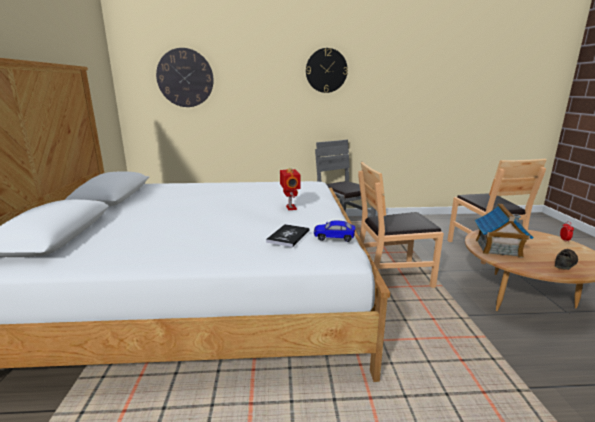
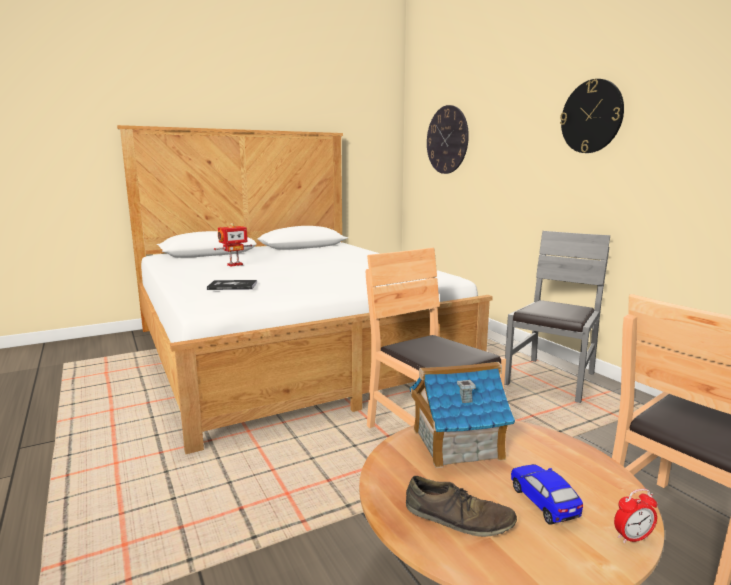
camera: 65 degrees right, 5 degrees down
(290, 208) = (327, 280): toy robot -> toy robot (234, 265)
(334, 238) = (241, 298): toy car -> toy car (543, 503)

